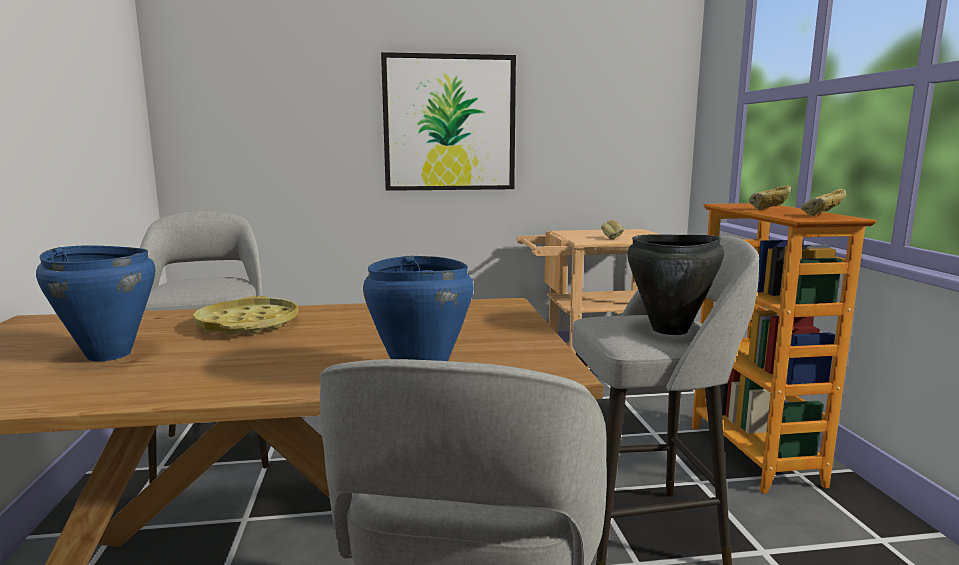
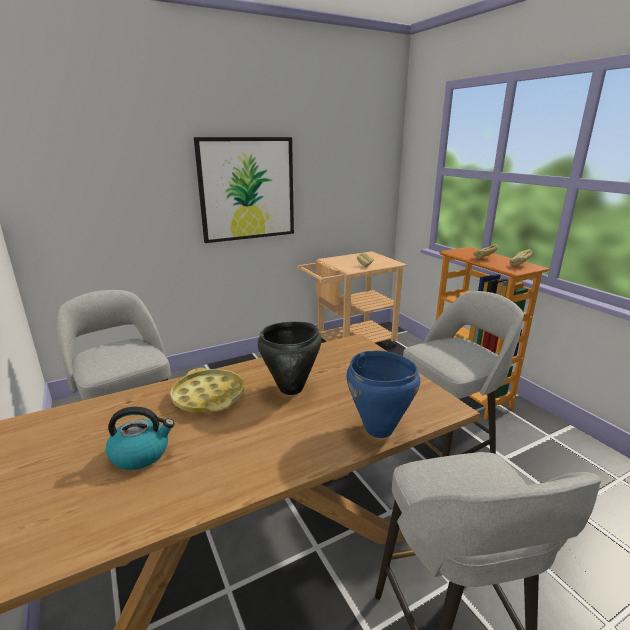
camera: 20 degrees left, 10 degrees up
(109, 354) = (141, 453): blue cooking pot -> kettle
(670, 330) = (470, 354): black cooking pot -> black cooking pot (291, 388)

